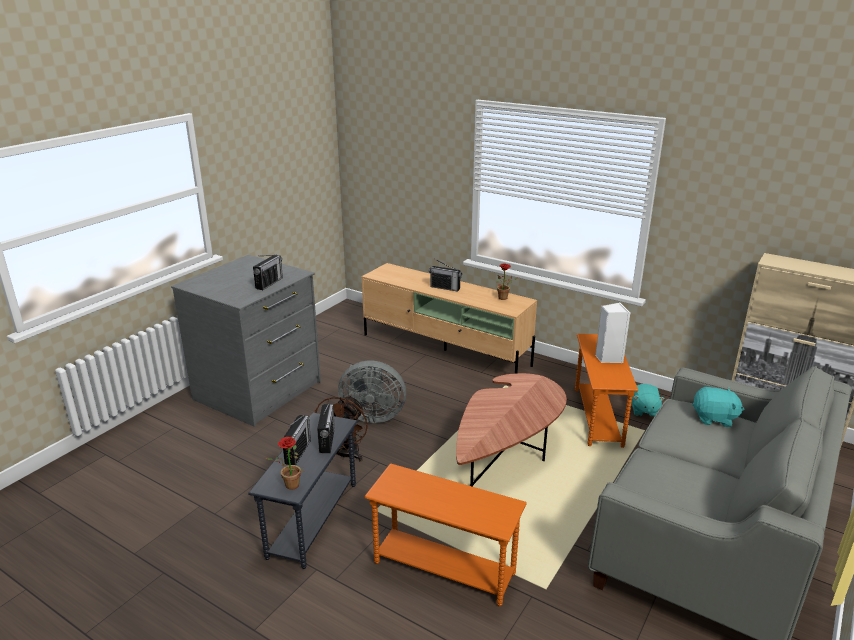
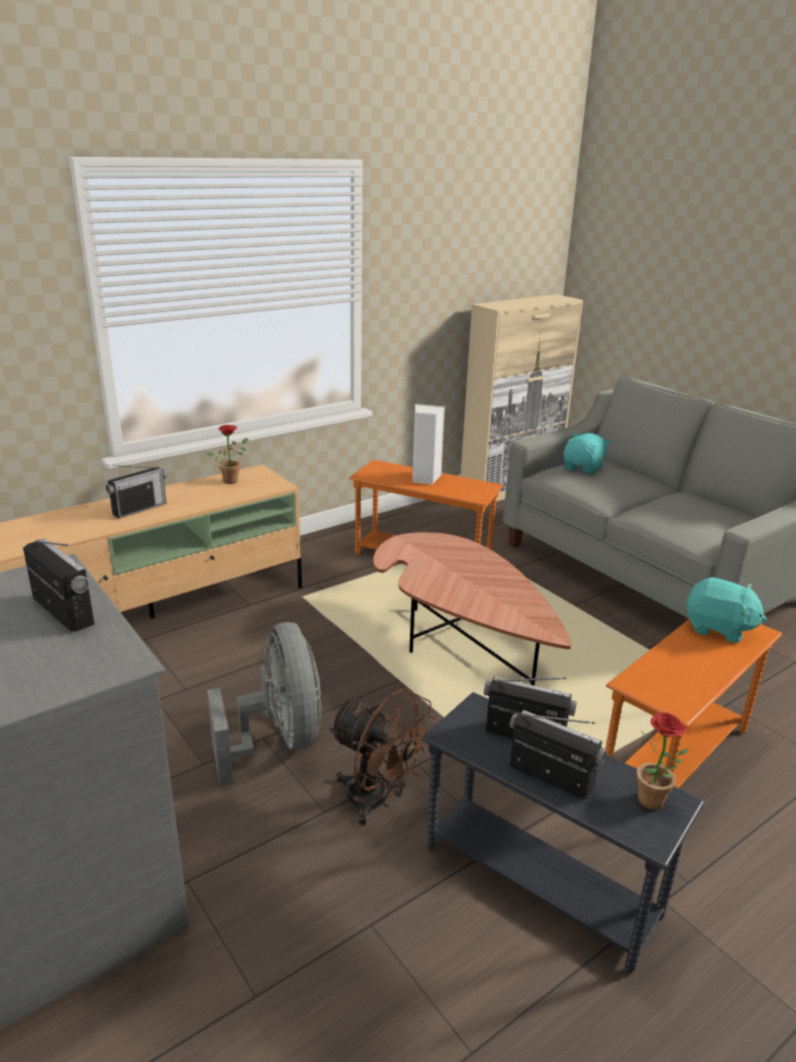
camera: 70 degrees left, 0 degrees up
(372, 415) = (278, 741): grey fan -> grey fan turned 45 degrees counterclockwise
(643, 410) = (428, 531): turquoise plush toy -> turquoise plush toy (718, 628)

